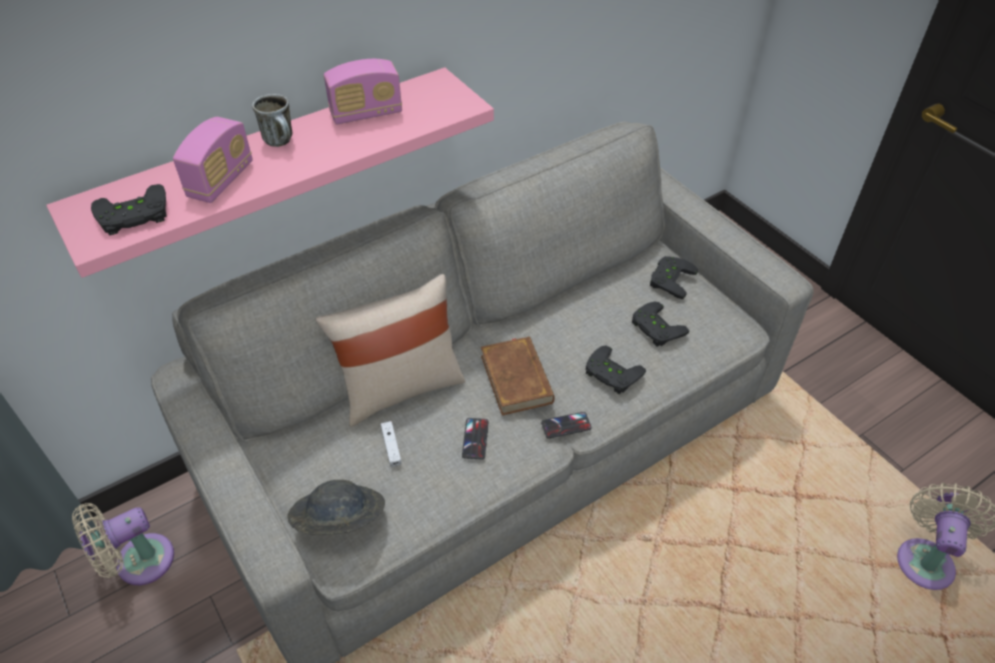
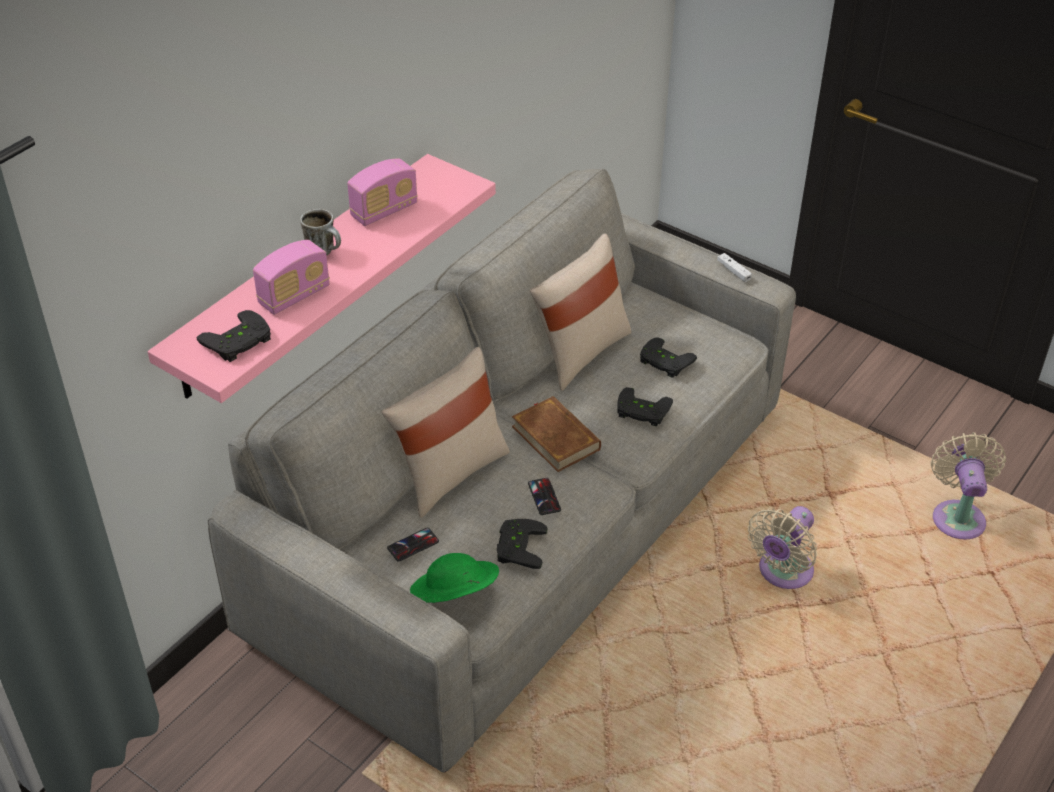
camera: 20 degrees left, 5 degrees down
(138, 562) = (213, 732): beige fan -> beige fan (782, 573)
(221, 180) = (294, 296): radio -> radio turned 45 degrees clockwise
(339, 521) = (454, 595): grey hat -> green hat
(391, 447) = (470, 523): white game controller -> white game controller (734, 271)
(566, 425) = (619, 466): phone -> phone (413, 545)
(579, 298) = (580, 352): none -> beige pillow
(669, 278) = (657, 314): black game controller -> black game controller (517, 546)

